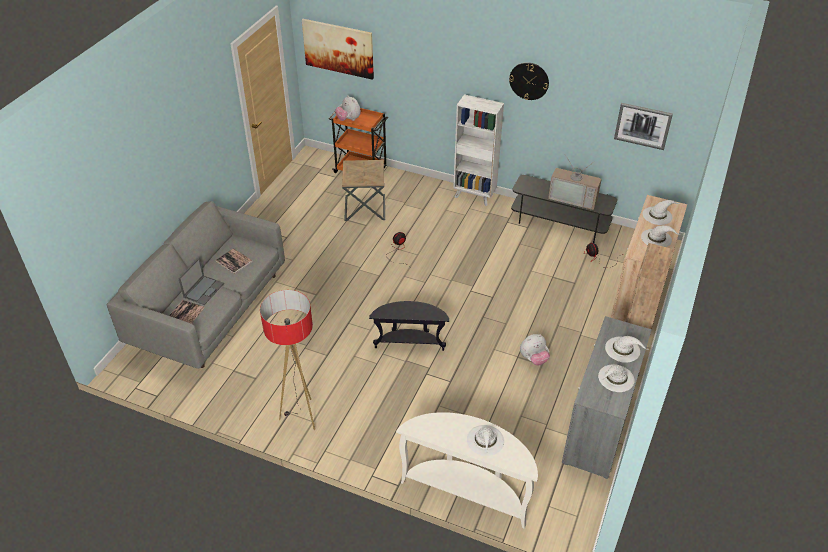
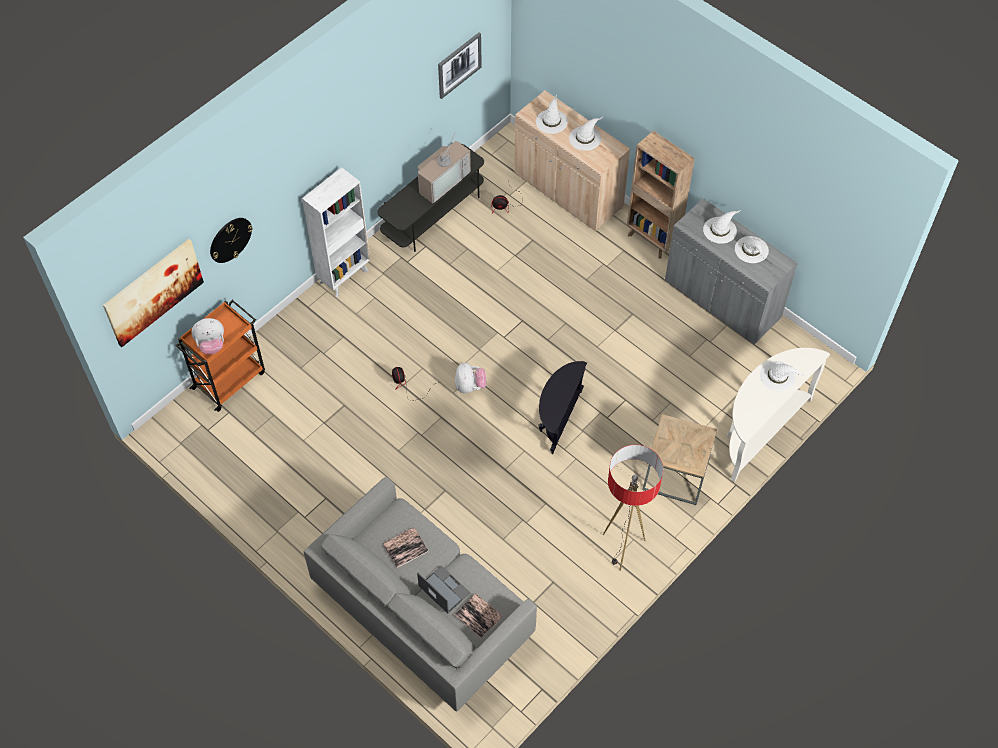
camera: 70 degrees left, 15 degrees up
(365, 208) = (310, 397): brown side table -> brown side table (676, 474)
(529, 81) = (356, 125): wall clock -> wall clock (230, 239)
(533, 359) = (623, 318): plush toy -> plush toy (470, 386)

